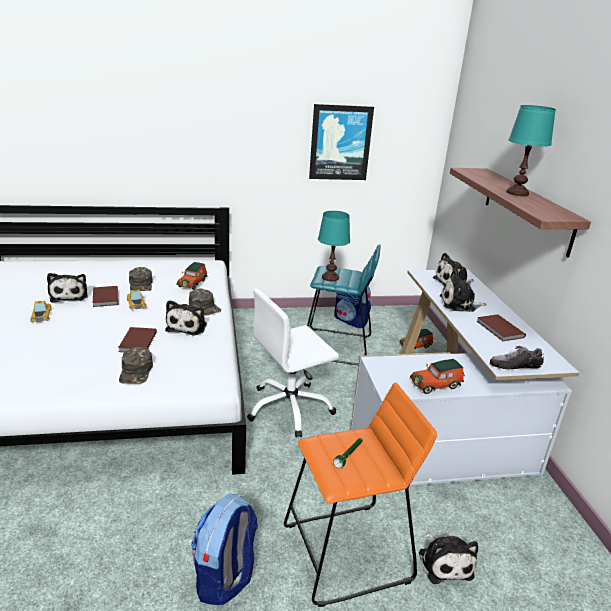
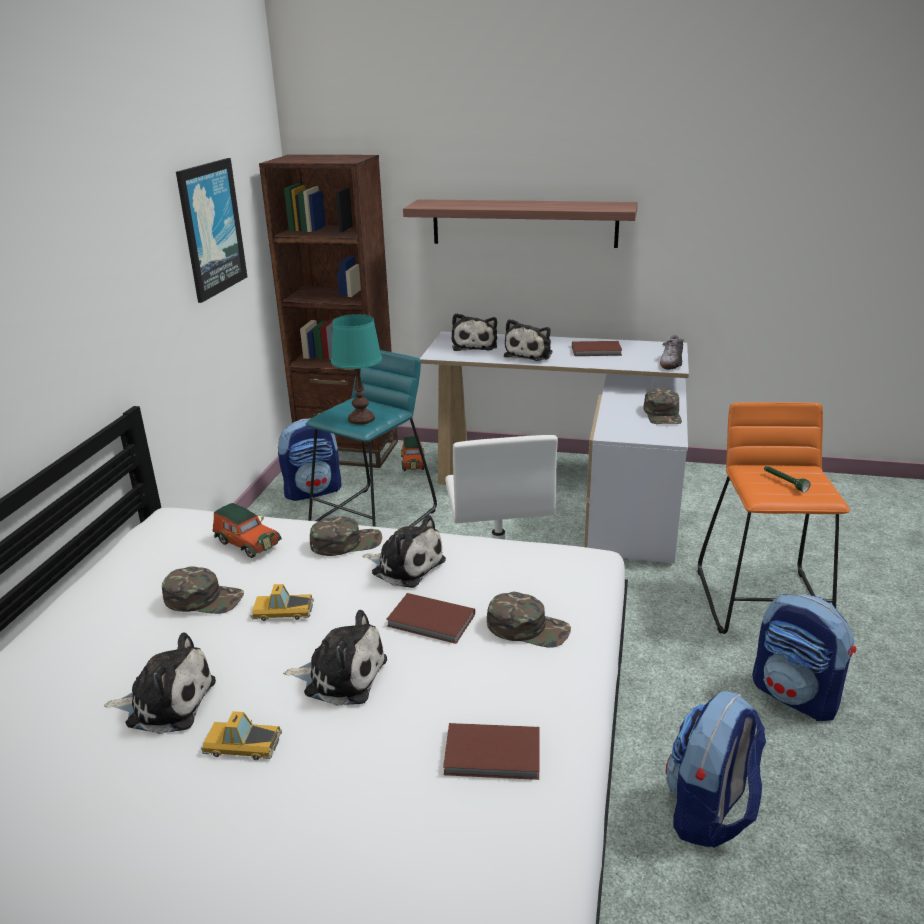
camera: 65 degrees left, 0 degrees up
(97, 531) = (709, 812): none -> backpack
(104, 298) = (229, 649): brown book -> brown book (494, 755)
(407, 320) = (348, 451): none -> brown bookcase
(436, 384) = (663, 414): toy car -> green cap
(444, 562) = (777, 547): plush toy -> plush toy (341, 676)
(517, 193) = (533, 204): turquoise table lamp -> none

